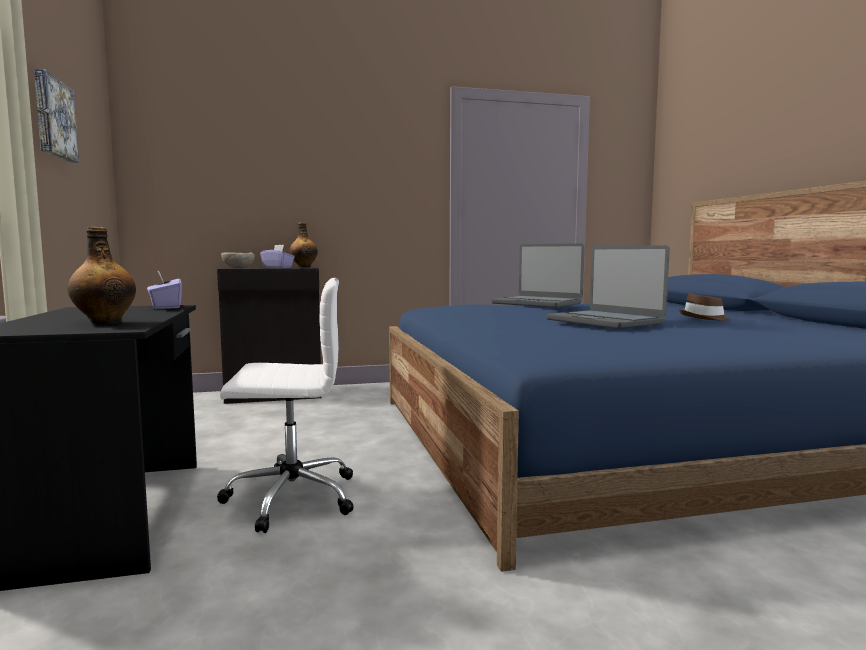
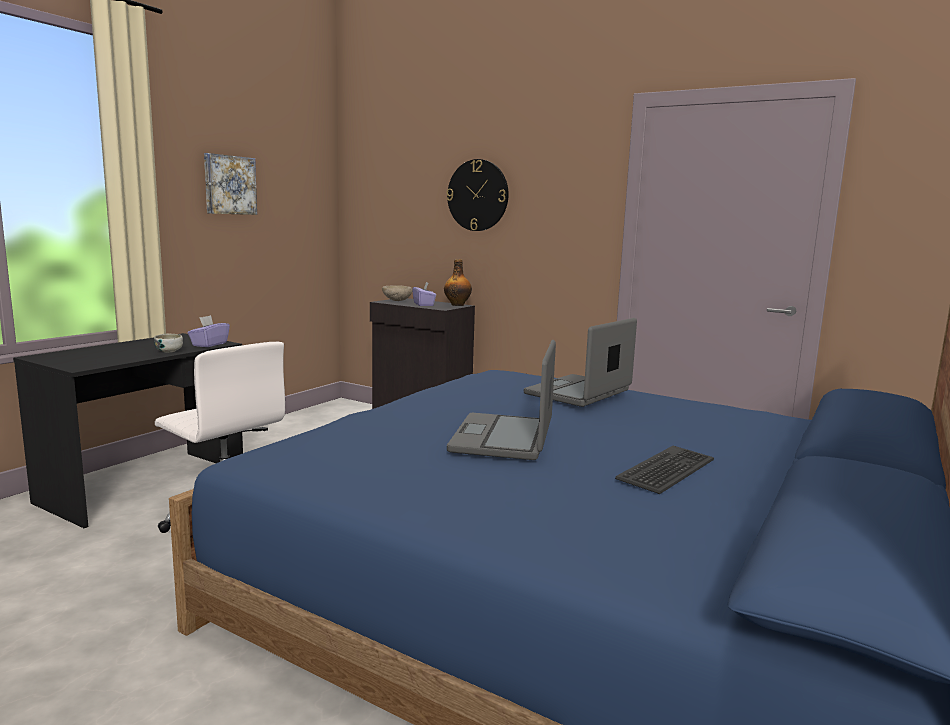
camera: 45 degrees right, 5 degrees up
(105, 322) = (105, 358): bottle -> none
(152, 313) = (169, 351): none -> bowl
(309, 162) = (478, 195): none -> wall clock
(537, 303) = (579, 392): laptop -> laptop turned 45 degrees clockwise
(704, 318) = (667, 470): brown hat -> keyboard

